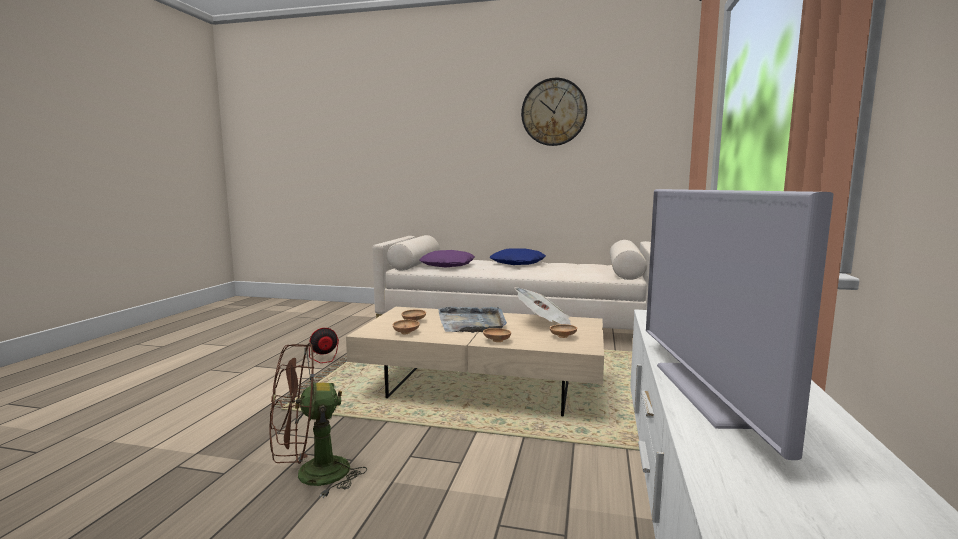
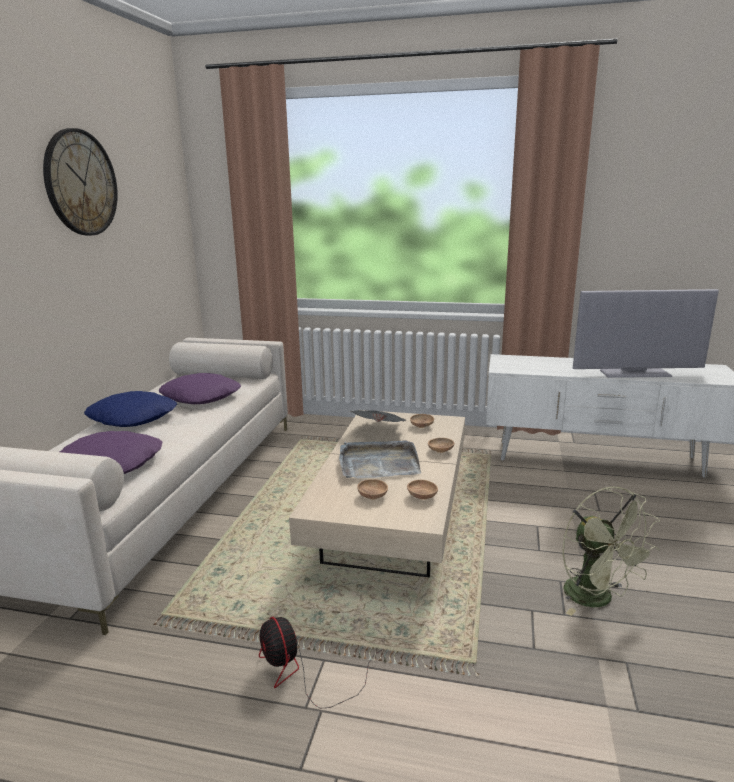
camera: 90 degrees left, 10 degrees up
(311, 476) = (597, 599): brown fan -> green fan
(563, 269) = (201, 396): none -> purple pillow

